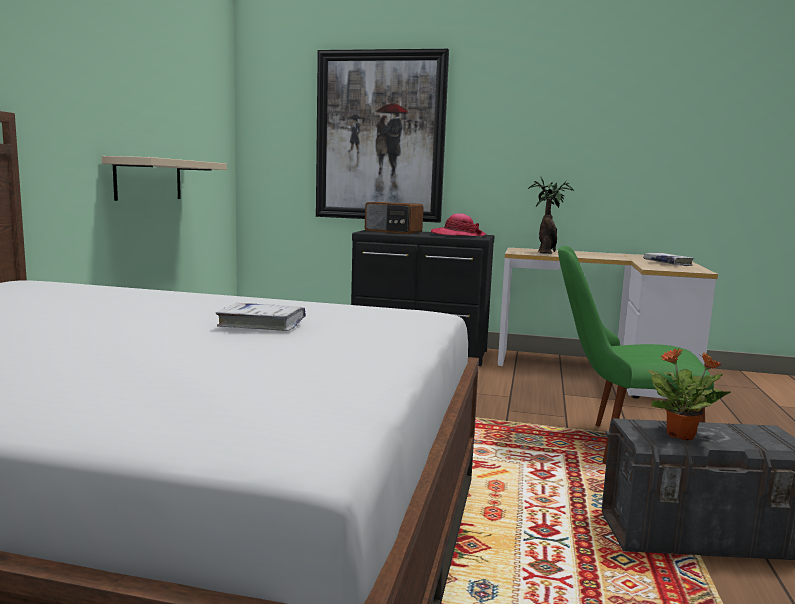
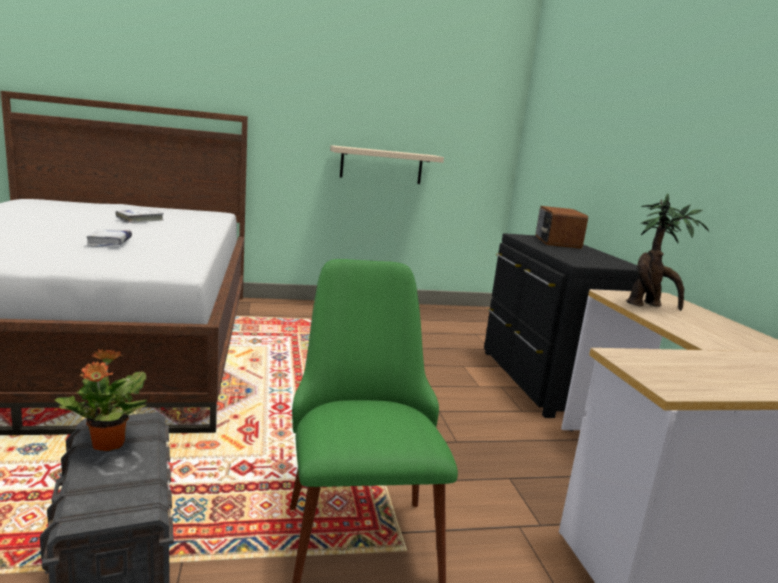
camera: 65 degrees right, 5 degrees up
(380, 136) = (595, 135): picture -> none
(457, 235) = (589, 258): hat -> none
(667, 263) = (725, 372): white book -> white book (140, 220)

